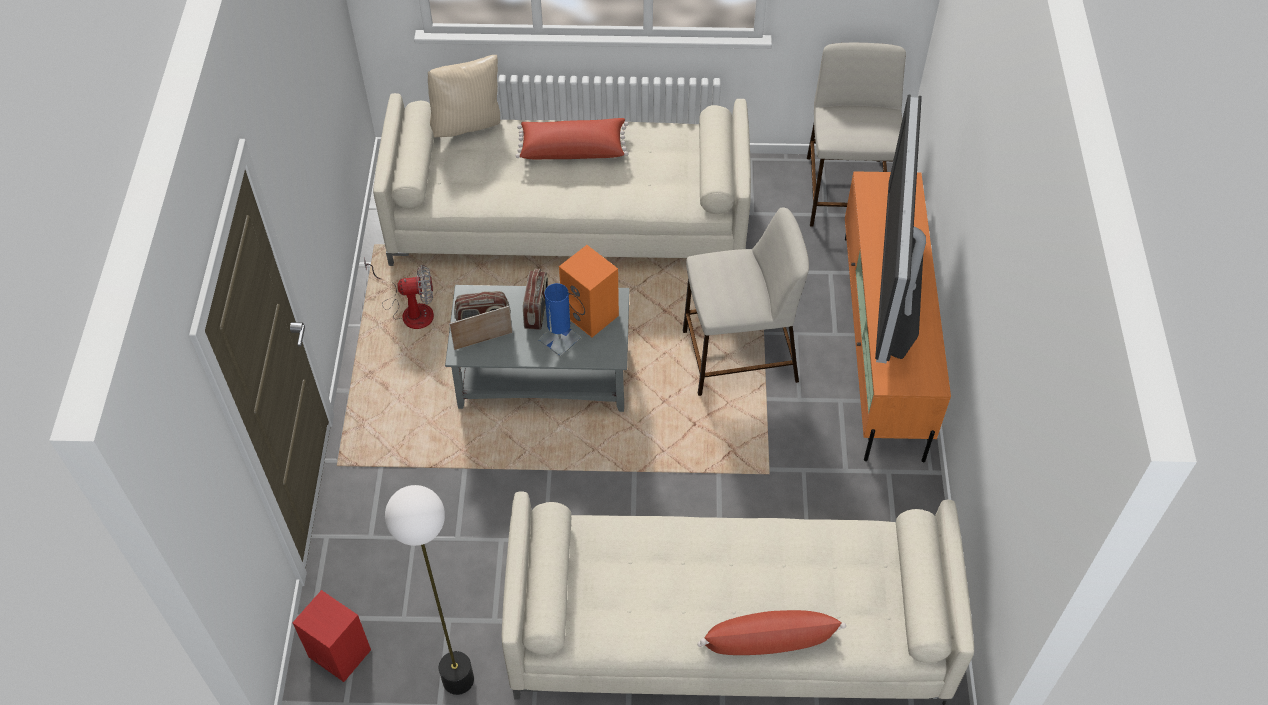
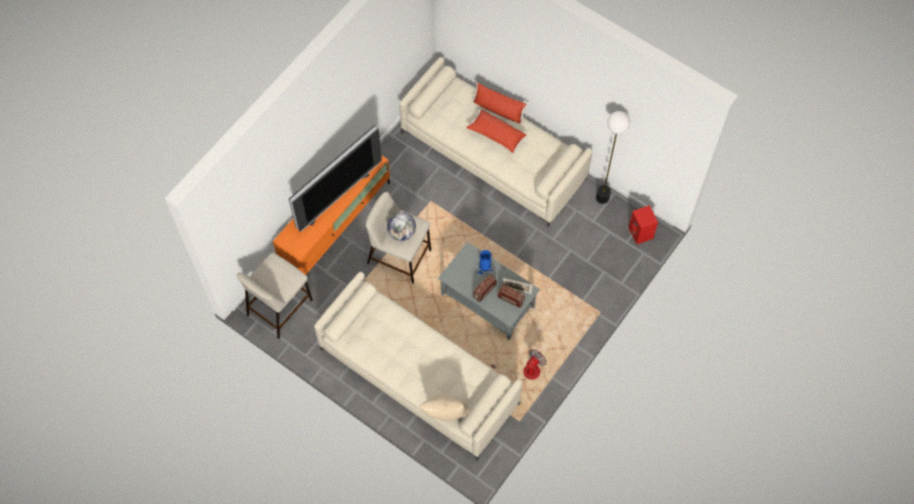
camera: 145 degrees left, 10 degrees up
(410, 310) = (525, 371): fan -> fan turned 105 degrees clockwise
(573, 148) = (407, 367): red pillow -> red pillow (496, 135)
(592, 314) = (463, 274): orange speaker -> none
(734, 281) = (402, 232): none -> globe

